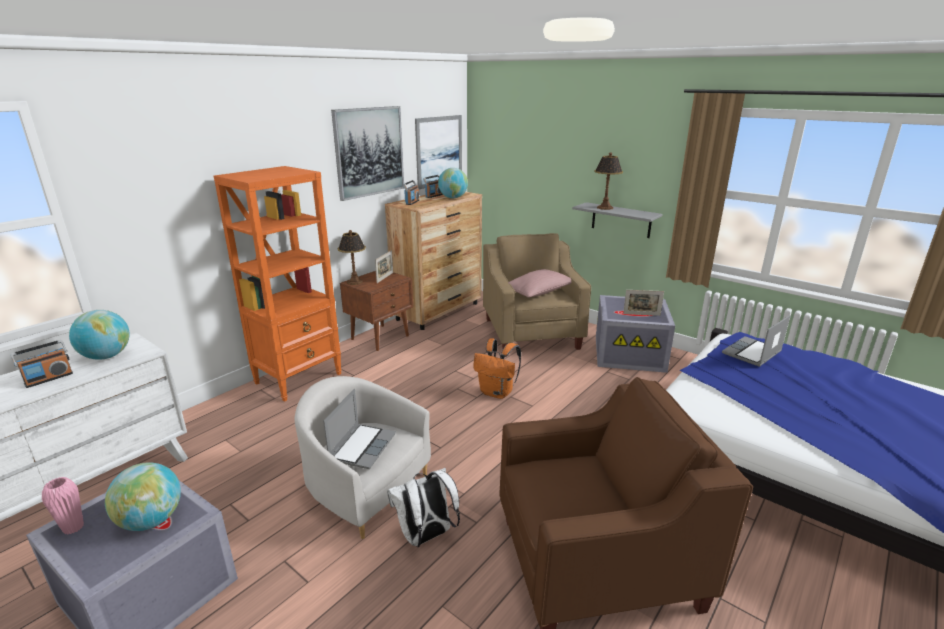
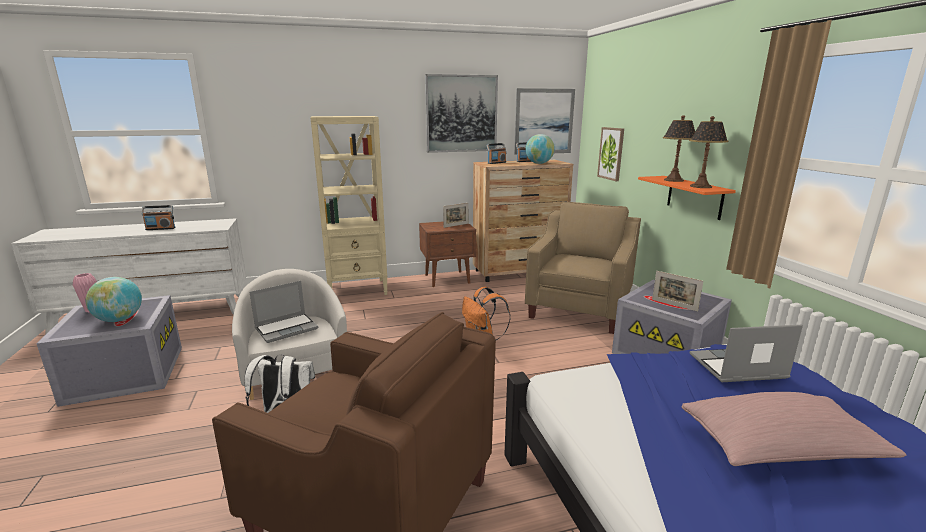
camera: 35 degrees right, 5 degrees down
(106, 356) = (201, 225): globe -> none
(299, 378) = (358, 289): orange bookcase -> beige bookcase
(355, 282) = (429, 224): table lamp -> table lamp (701, 186)
(515, 181) = (611, 153): none -> picture
(539, 293) = (579, 262): pink pillow -> pink pillow (779, 449)
(621, 220) = (694, 197): grey shelf -> orange shelf

